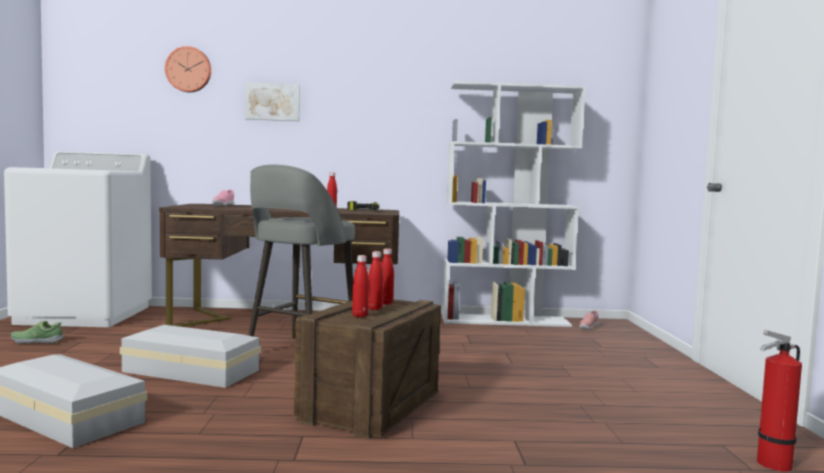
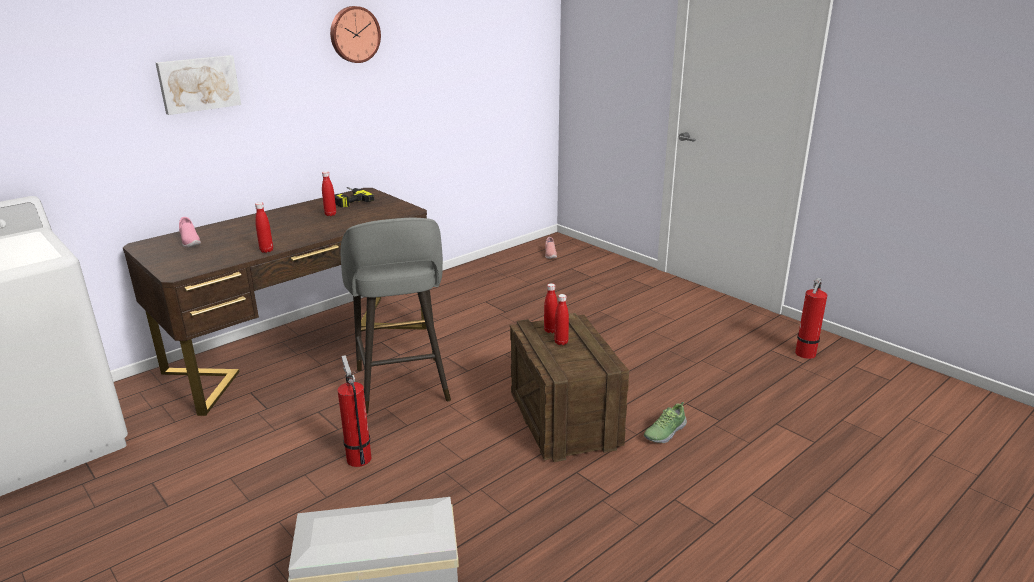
camera: 40 degrees left, 20 degrees up
(37, 341) = (94, 509): shoe -> shoe (664, 432)
(189, 69) = (60, 54): wall clock -> wall clock (354, 34)
(190, 370) = (358, 457): white storage box -> fire extinguisher
(360, 316) = (574, 358): red bottle -> red bottle (266, 250)
(505, 320) = (482, 269): white bookcase -> none

